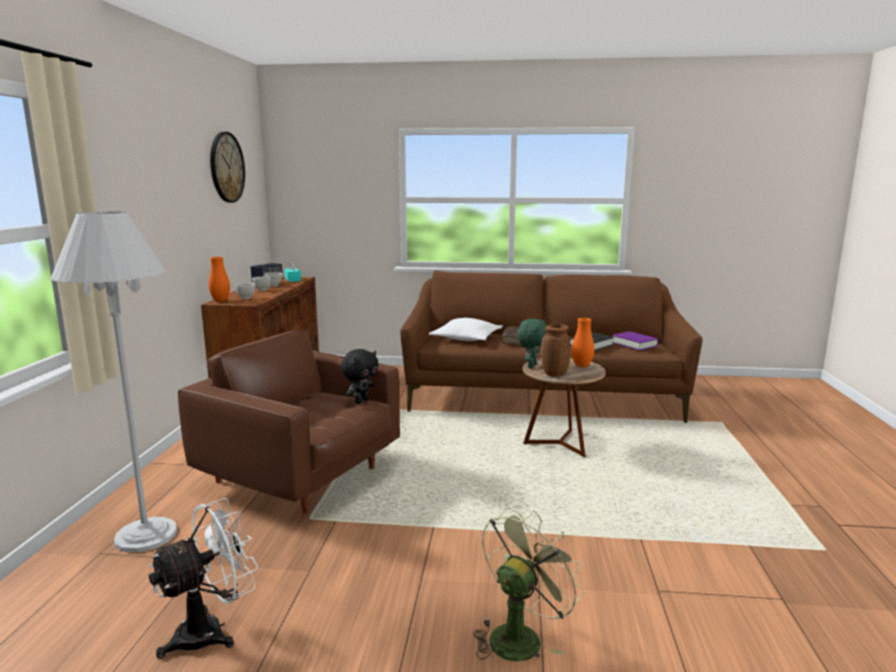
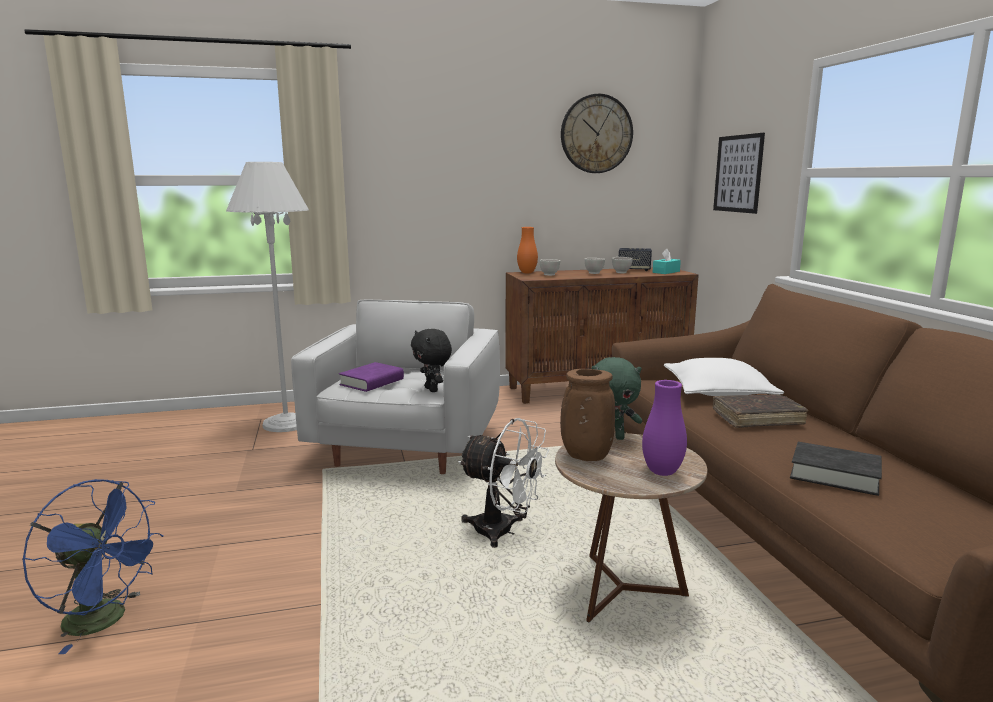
camera: 70 degrees right, 0 degrees up
(211, 631) = (157, 477): white fan -> white fan (503, 532)
(302, 476) = (406, 448): brown armchair -> white armchair
(331, 199) = (738, 173): none -> picture
(361, 401) = (432, 389): black plush toy -> black plush toy turned 45 degrees clockwise
(520, 635) = (106, 620): green fan -> blue fan
(581, 366) = (662, 472): orange vase -> purple vase
(634, 344) = (931, 519): purple book -> purple book (372, 382)

